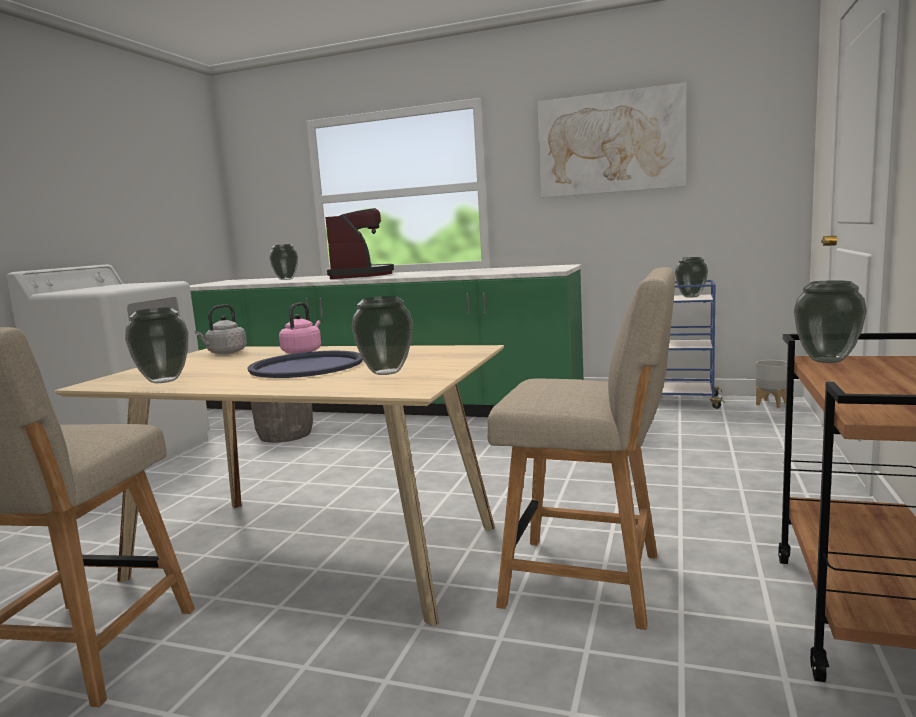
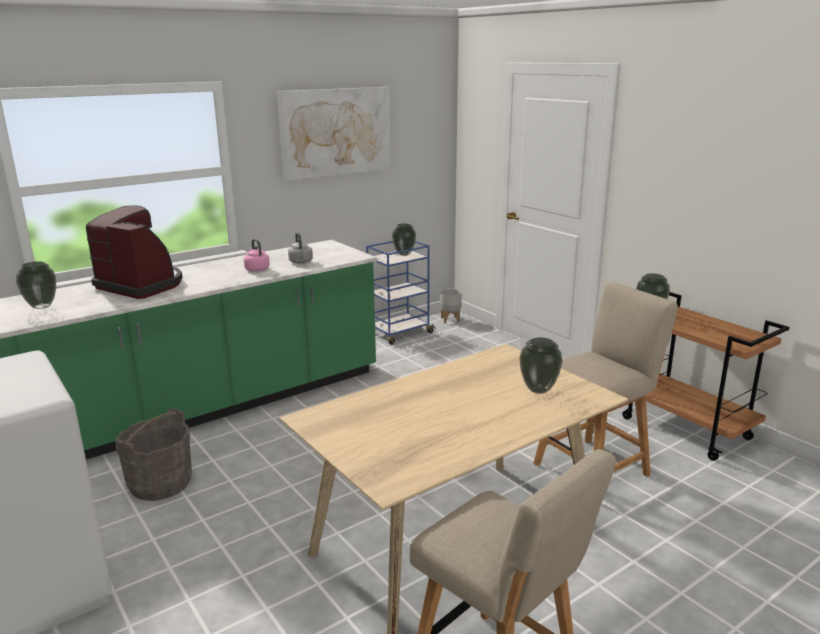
camera: 55 degrees left, 10 degrees up
(165, 380) = (431, 457): vase -> none
(225, 353) = (336, 418): grey kettle -> grey kettle (301, 262)
(303, 352) = (402, 393): pink kettle -> pink kettle (256, 269)
(306, 366) = (470, 404): blue tray -> none

